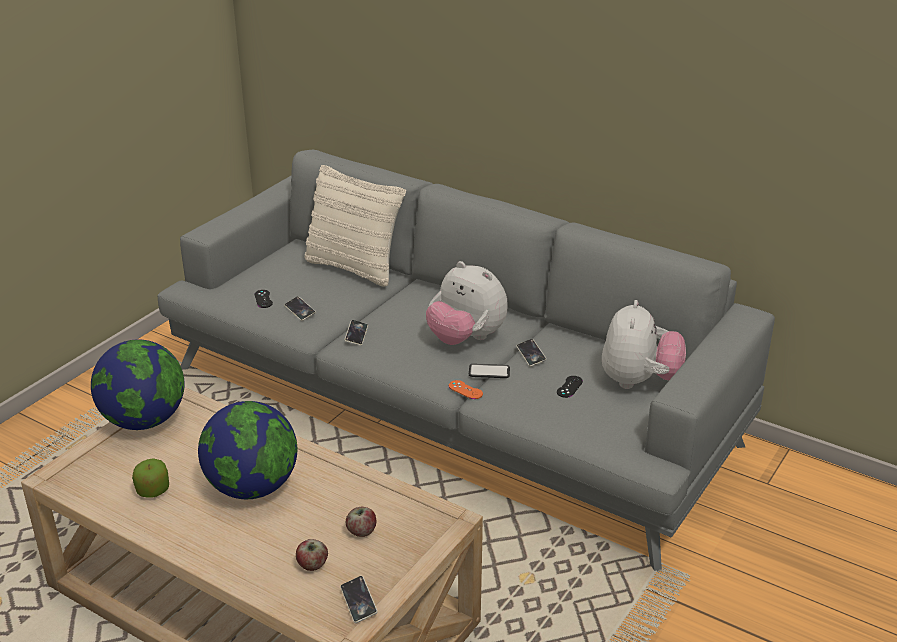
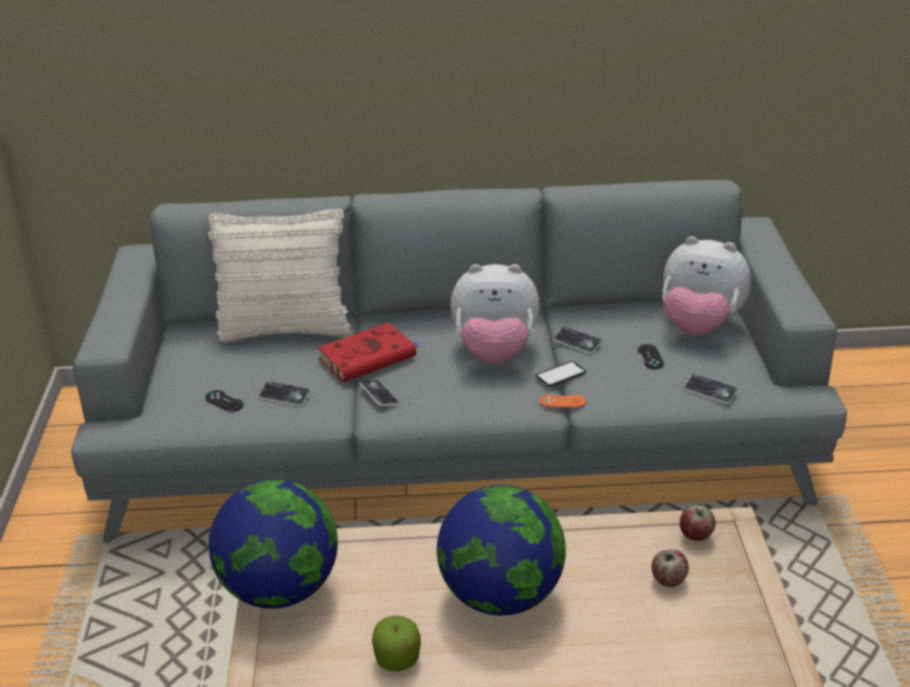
camera: 35 degrees left, 0 degrees up
(312, 565) = (670, 639): apple -> apple (696, 535)
(358, 602) = (762, 647): phone -> phone (710, 391)
(382, 307) = (369, 357): none -> red book
(639, 381) = (700, 326): plush toy -> plush toy turned 135 degrees clockwise

